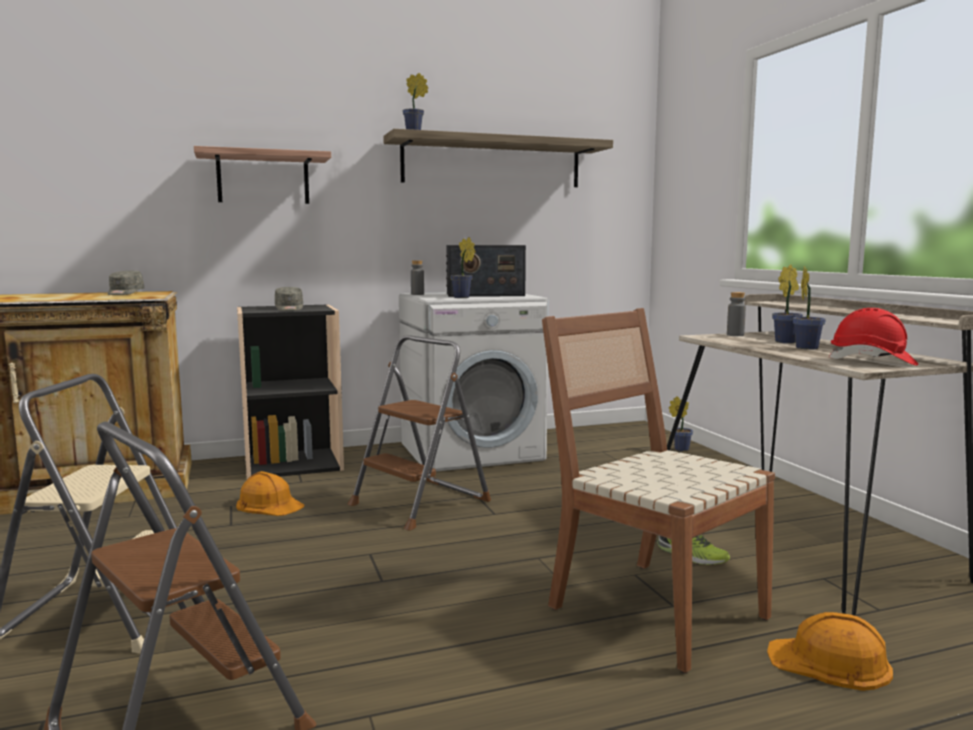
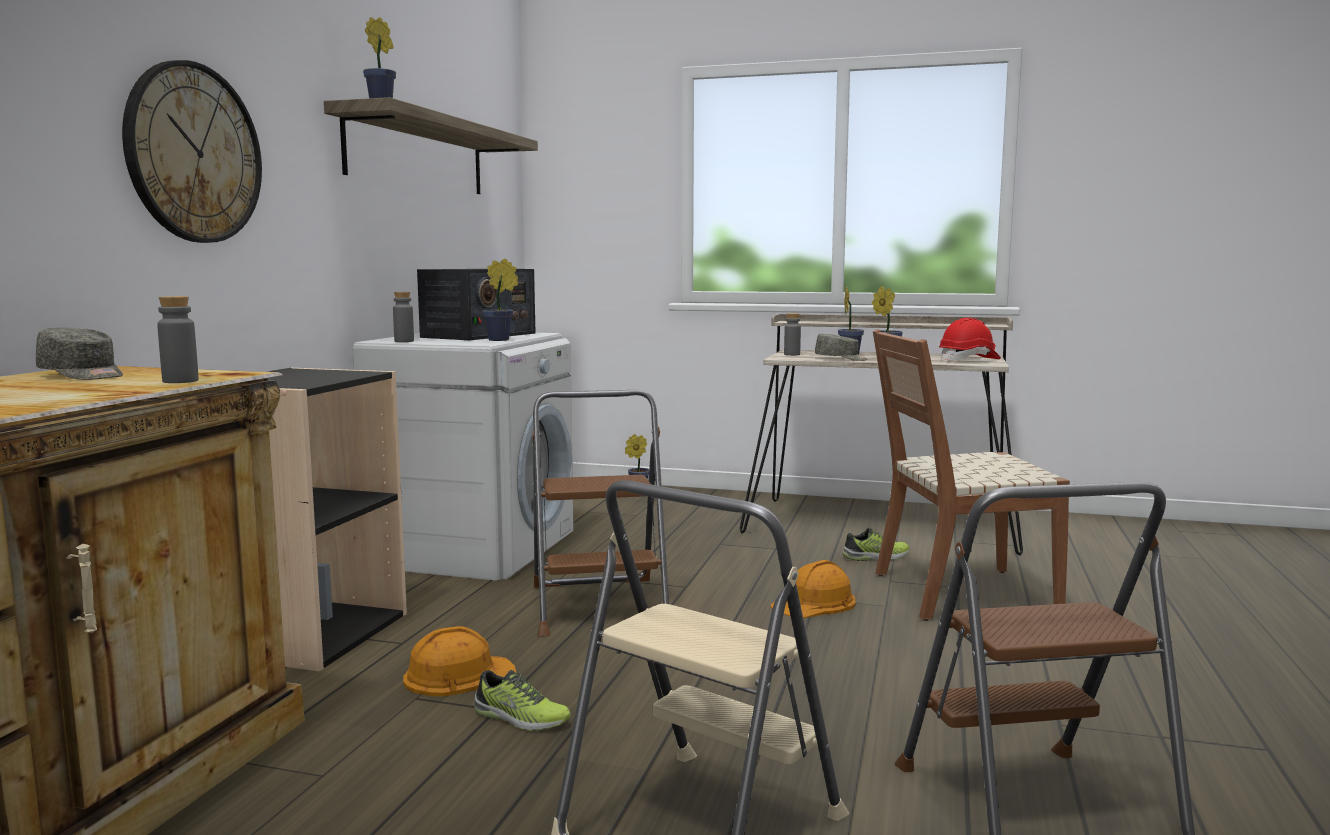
camera: 55 degrees left, 0 degrees up
(110, 298) = (180, 381): none -> grey bottle
(223, 533) = (520, 718): none -> shoe
(263, 178) = (193, 153): shelf -> wall clock
(289, 309) = (314, 377): grey cap -> grey cap (841, 359)
(830, 662) = (1074, 577): orange hard hat -> orange hard hat (815, 603)

